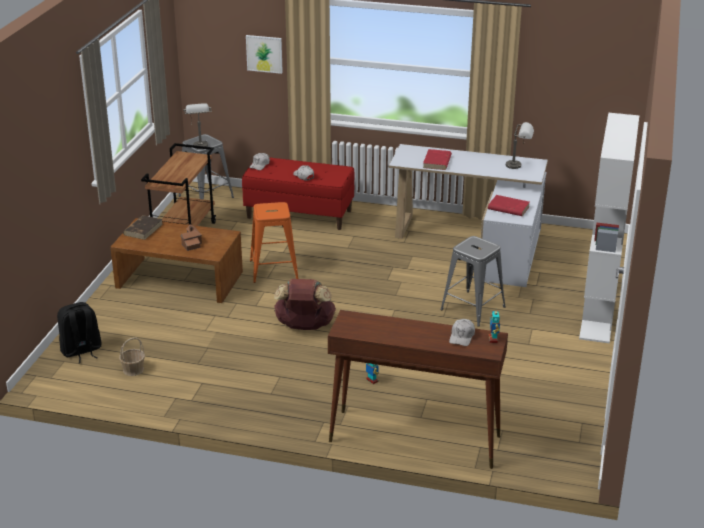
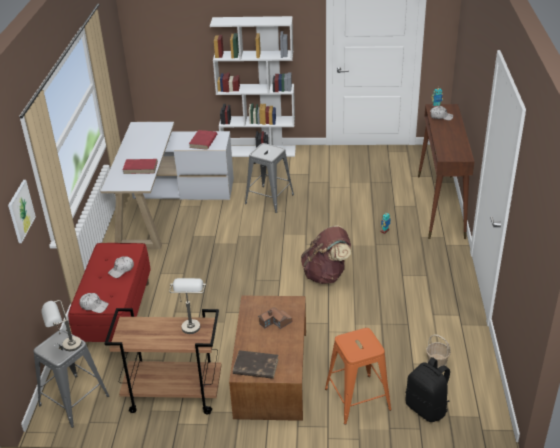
camera: 100 degrees left, 5 degrees up
(273, 270) = (235, 311): orange stool -> orange stool (357, 399)
(519, 166) = (144, 132): grey table lamp -> grey table lamp (191, 323)

